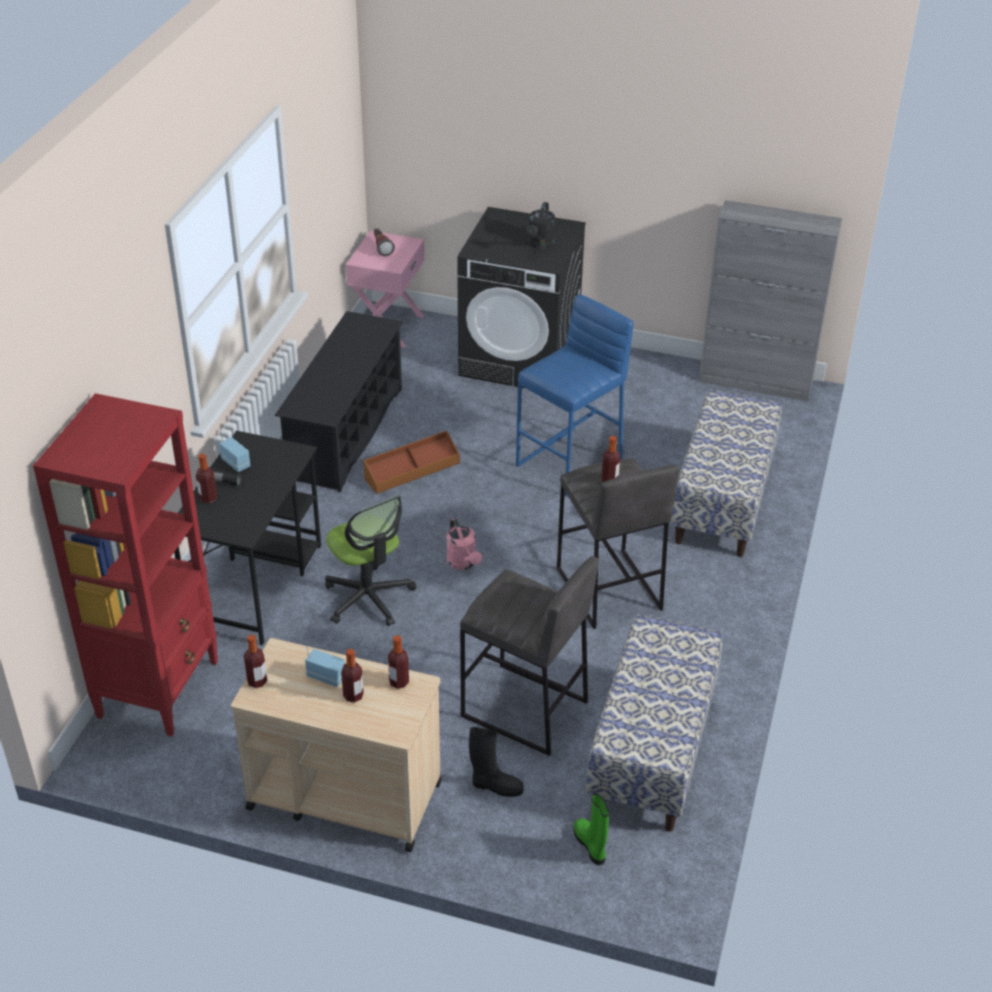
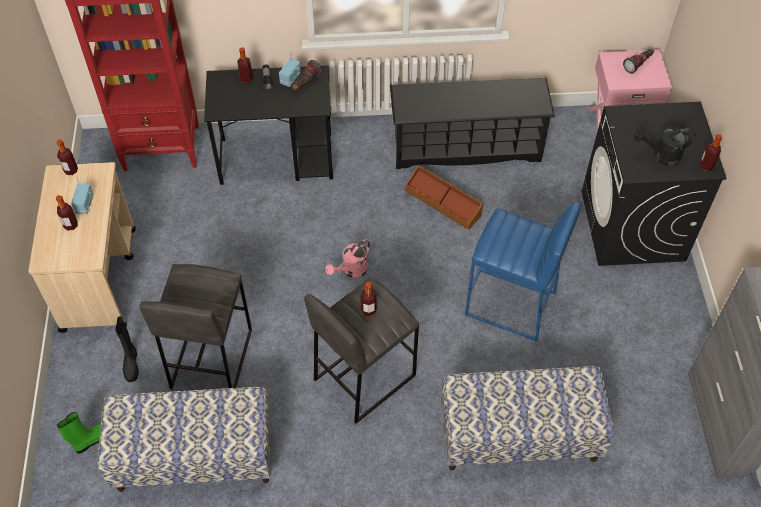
camera: 70 degrees right, 15 degrees up
(252, 453) = (305, 83): none -> flashlight
(368, 598) = (290, 226): office chair -> none
(399, 682) = (90, 246): bottle -> bottle (706, 166)

